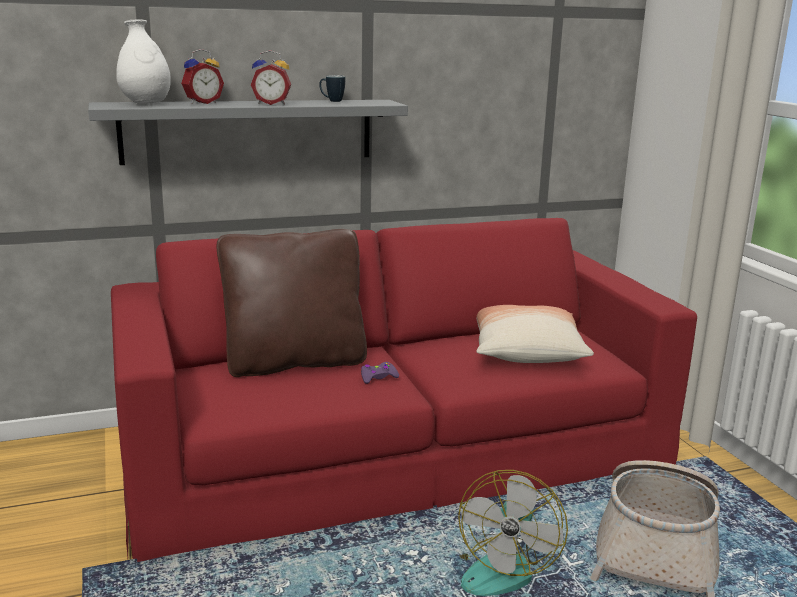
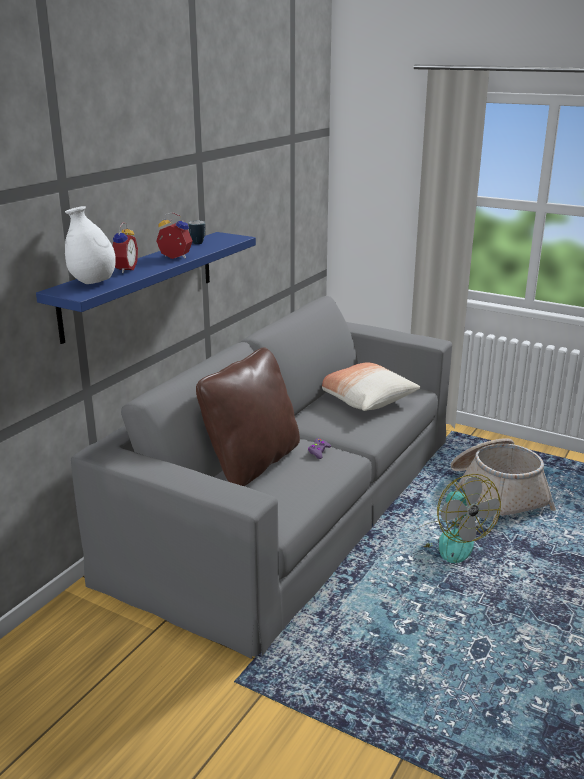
camera: 40 degrees left, 5 degrees up
(249, 131) = (140, 284): grey shelf -> blue shelf
(272, 104) = (174, 258): alarm clock -> alarm clock turned 120 degrees counterclockwise
(394, 446) = (291, 501): red sofa -> grey sofa

